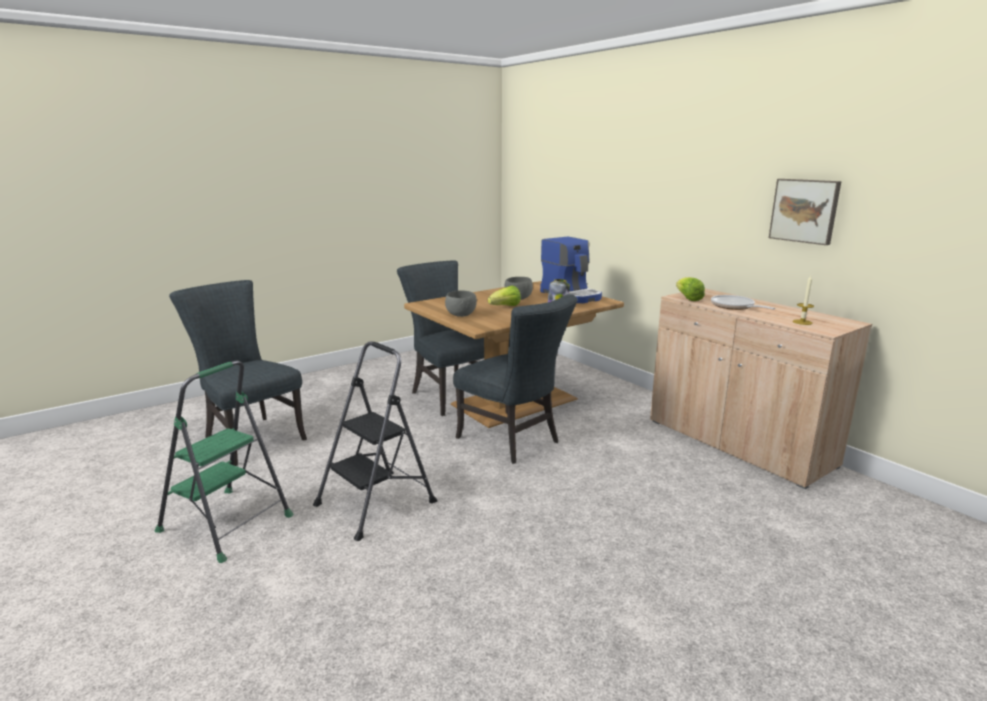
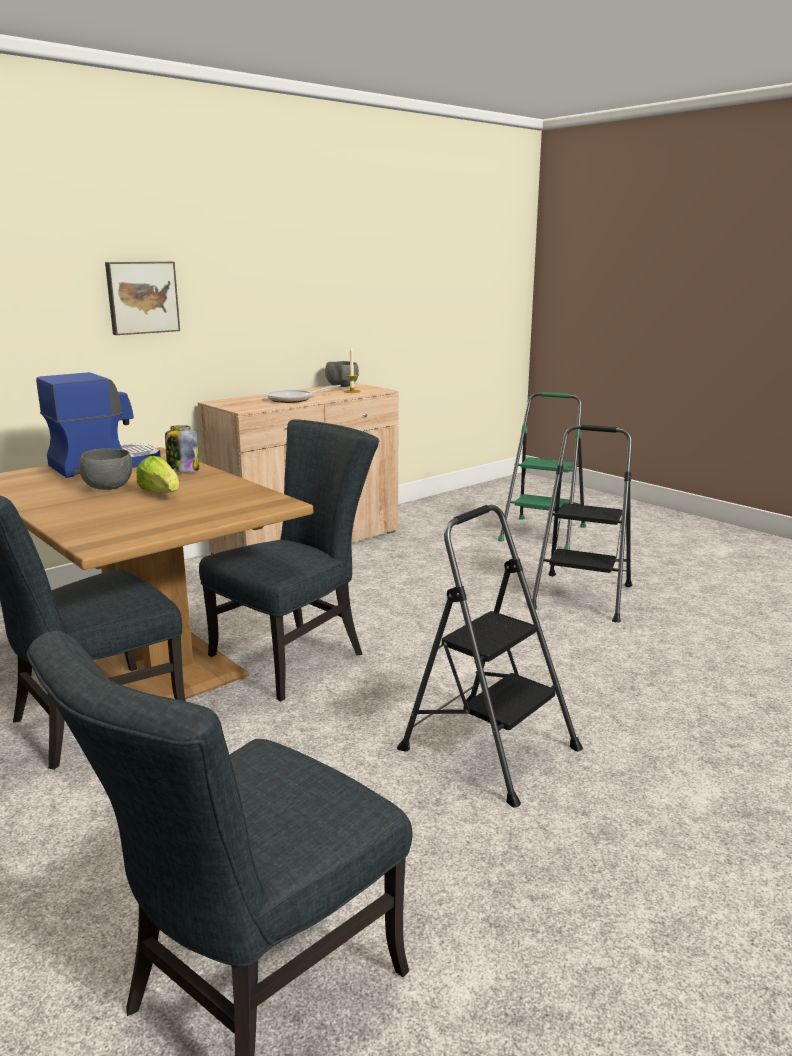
camera: 95 degrees left, 0 degrees up
(227, 524) = (609, 893): green step ladder -> green step ladder (544, 532)
(461, 315) = (207, 514): grey bowl -> grey bowl (342, 386)
(653, 602) = (583, 594): none -> black step ladder
(688, 298) = (253, 407): lettuce -> none
(805, 210) = (283, 291): picture -> picture (142, 297)

